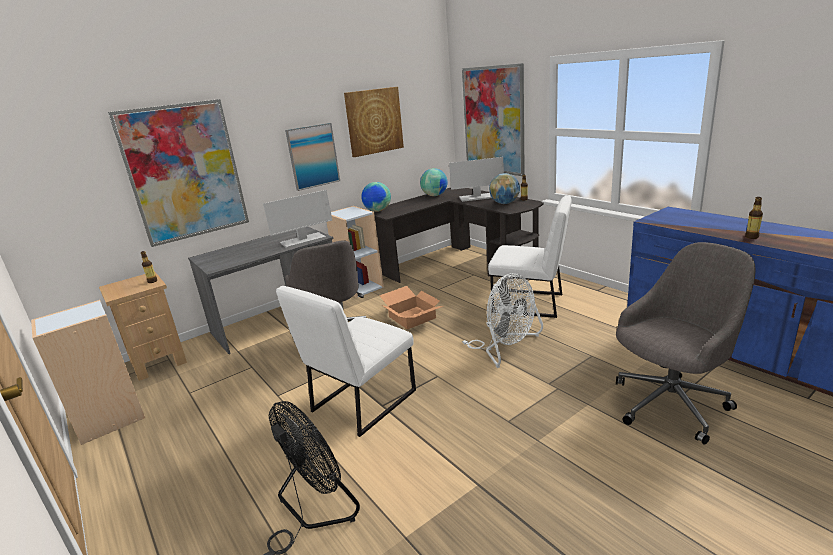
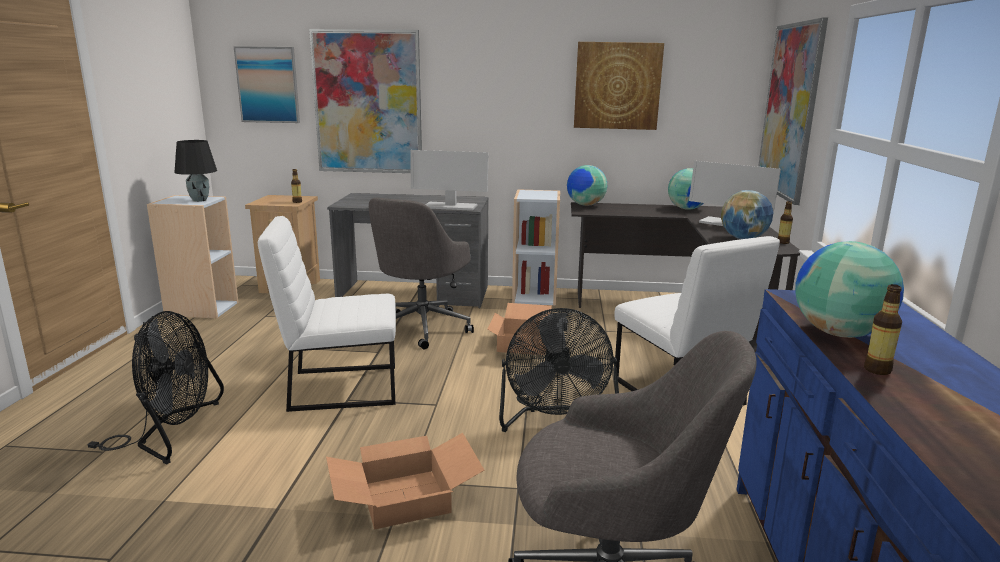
camera: 40 degrees right, 5 degrees down
(84, 312) = (199, 200): none -> black table lamp
(313, 156) = (518, 115): picture -> picture (268, 85)
(504, 347) = (551, 418): white fan -> black fan
(525, 430) = (404, 499): none -> cardboard box
(705, 229) = (838, 333): none -> globe

